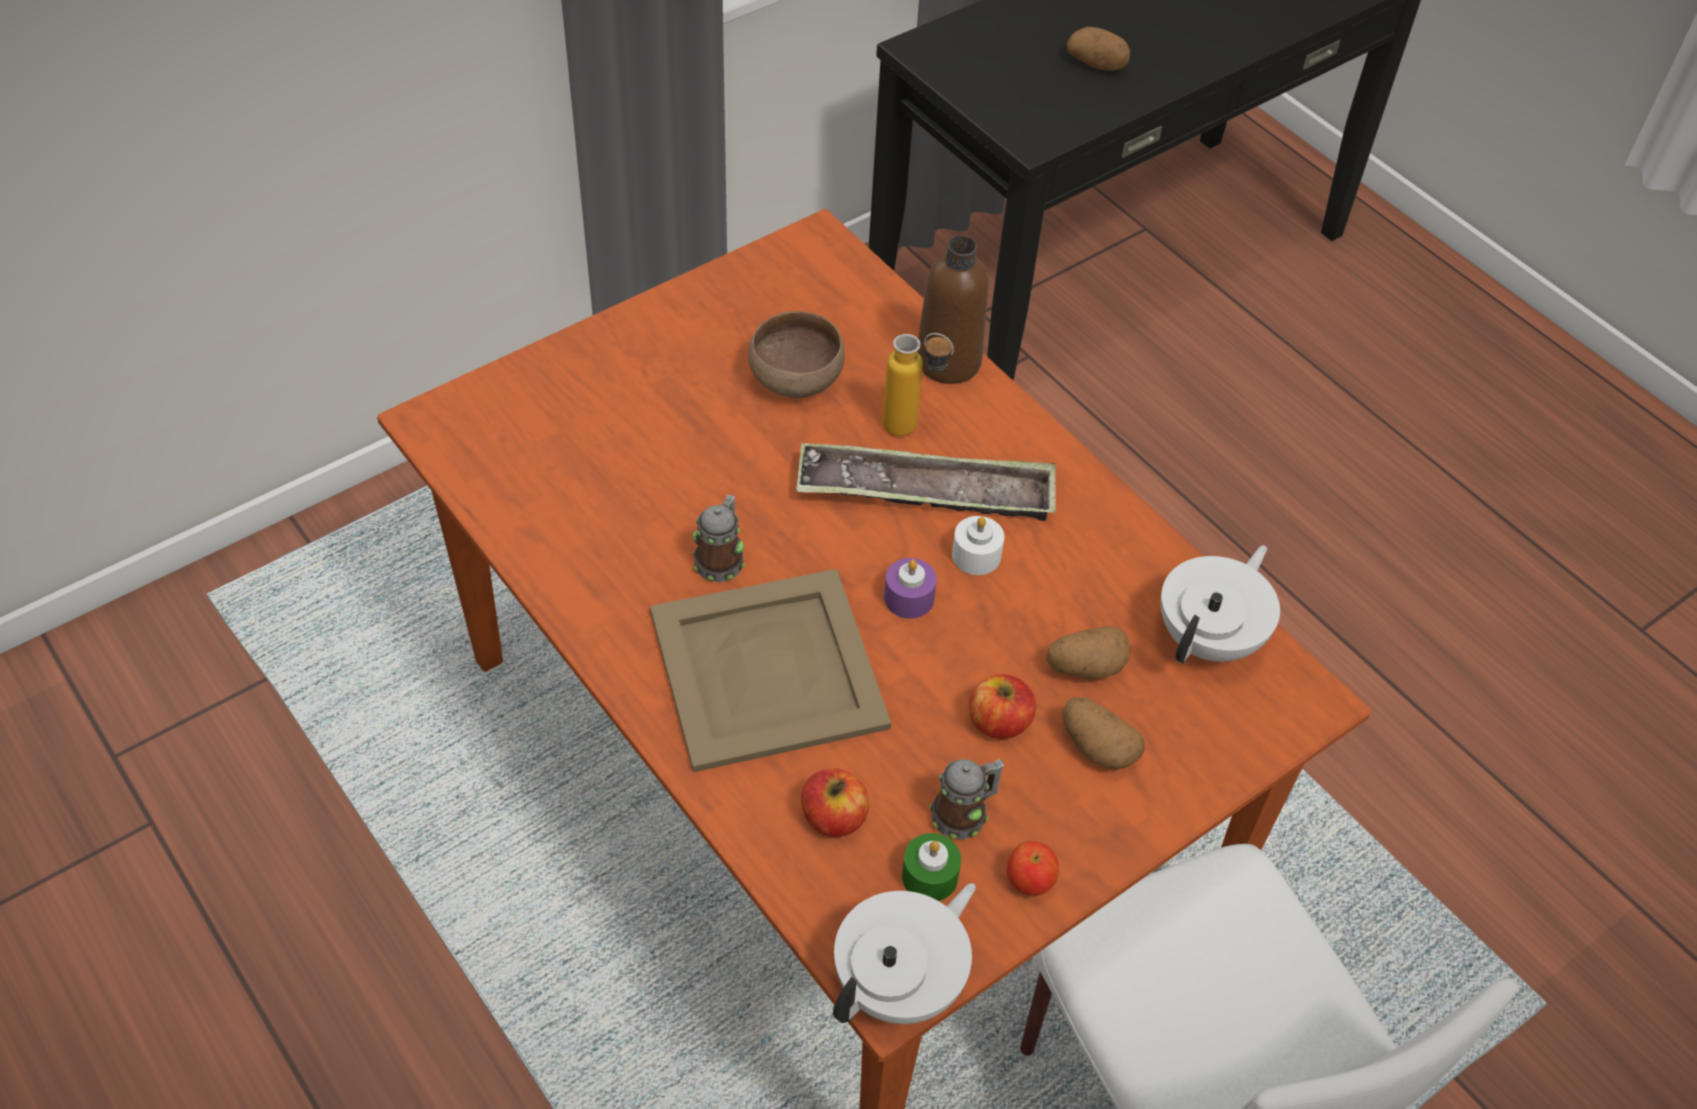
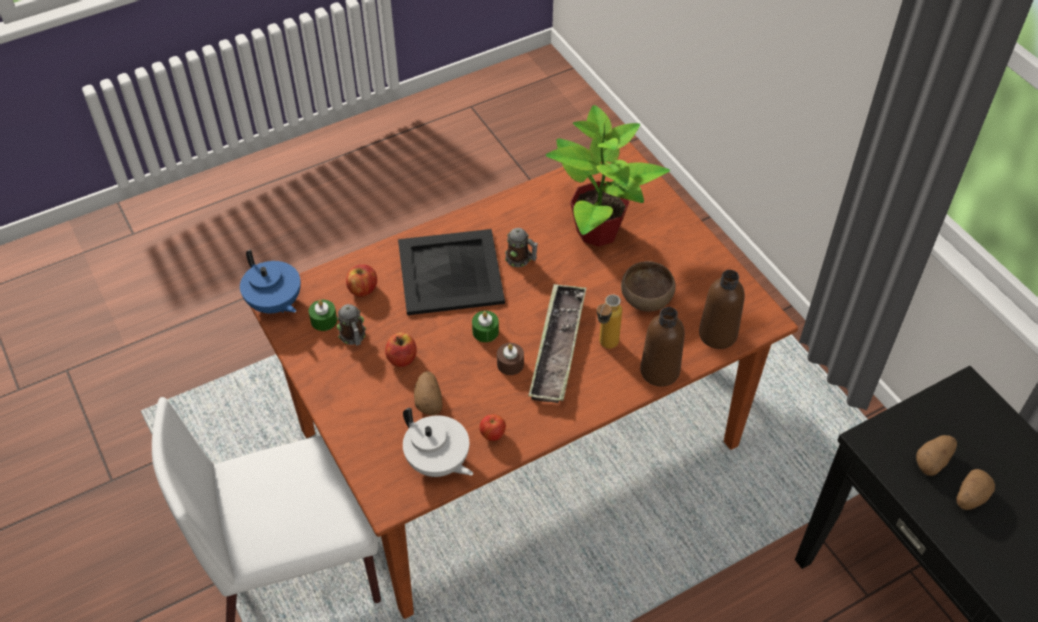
camera: 100 degrees right, 0 degrees up
(638, 448) = (598, 232): none -> potted plant
(766, 671) = (449, 272): beige tray -> black tray
(858, 294) = (717, 334): none -> brown bottle
(901, 984) = (275, 304): white teapot -> blue teapot
(909, 598) = (485, 331): purple candle -> green candle
(976, 555) = (510, 364): white candle -> brown candle
(1029, 881) = (311, 357): apple -> apple (493, 434)
(1096, 746) = (379, 396): potato -> potato (933, 461)

